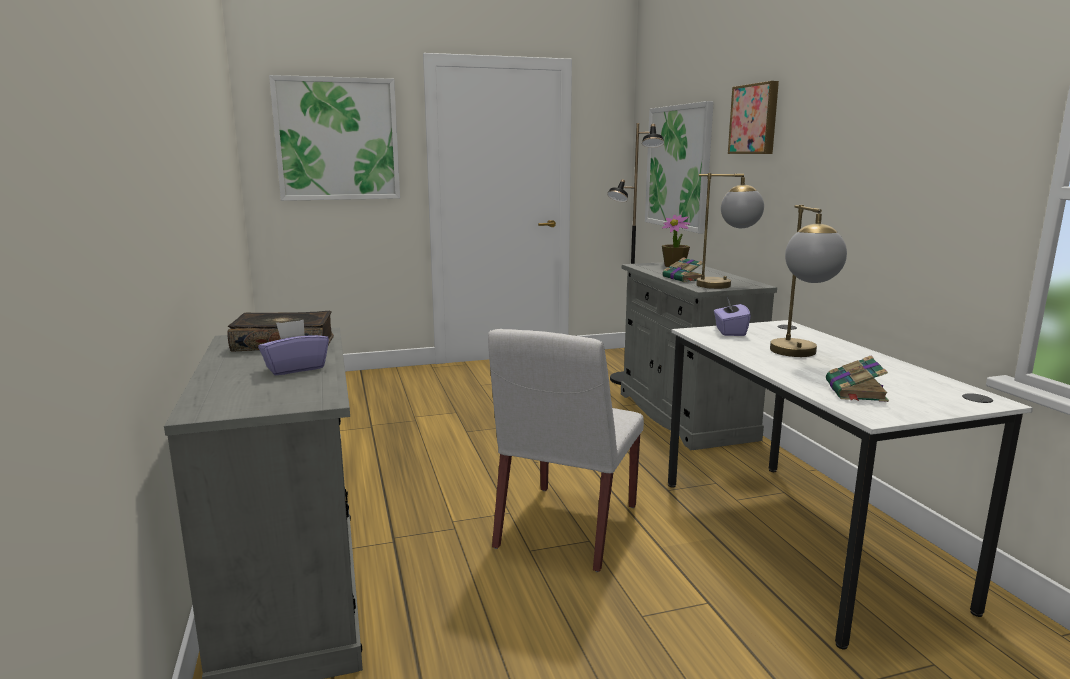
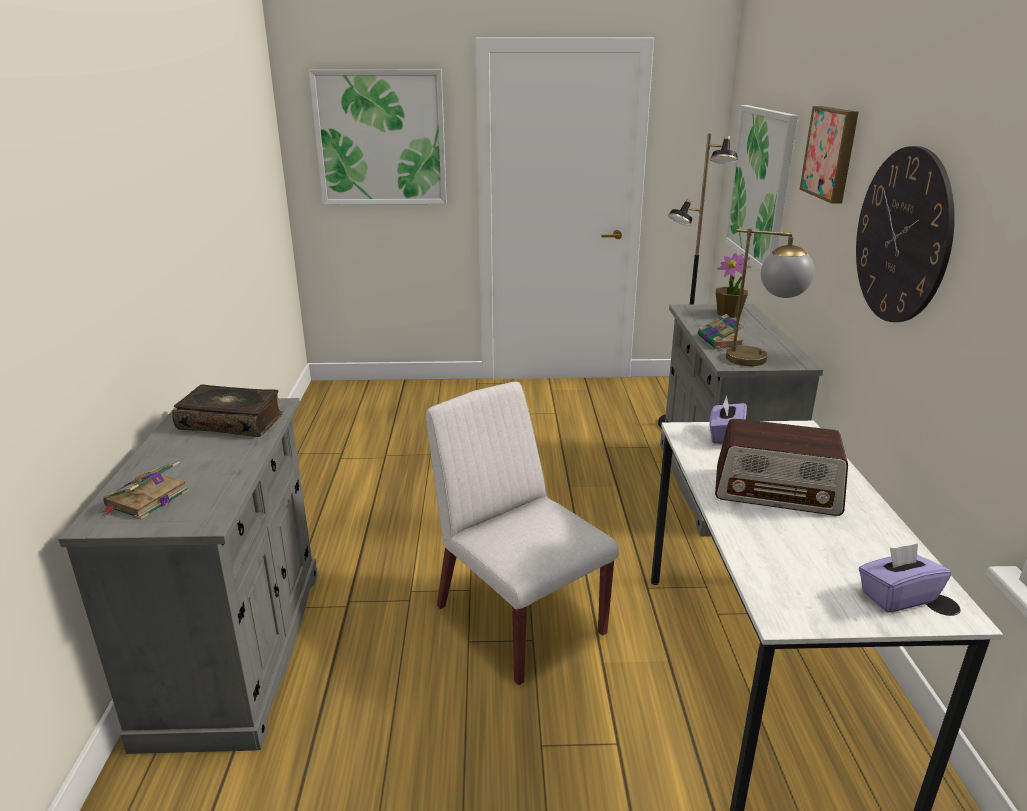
camera: 15 degrees right, 10 degrees up
(295, 368) = (216, 464): purple tissue box -> purple tissue box (896, 596)
(567, 527) = (518, 619): white chair -> white chair turned 105 degrees clockwise
(800, 355) = (777, 491): table lamp -> radio
(841, 159) = (902, 236): none -> wall clock
(856, 392) = (795, 569): book -> book (146, 499)

